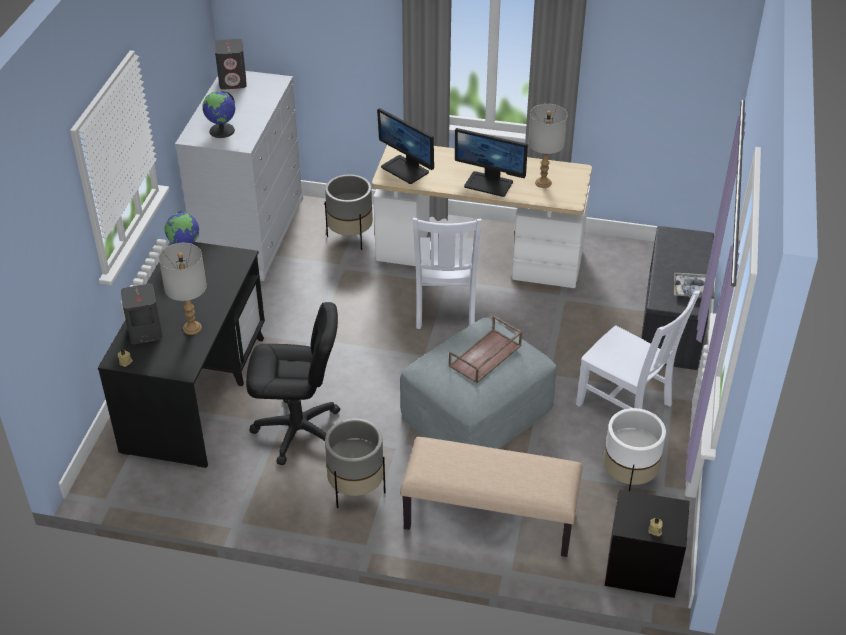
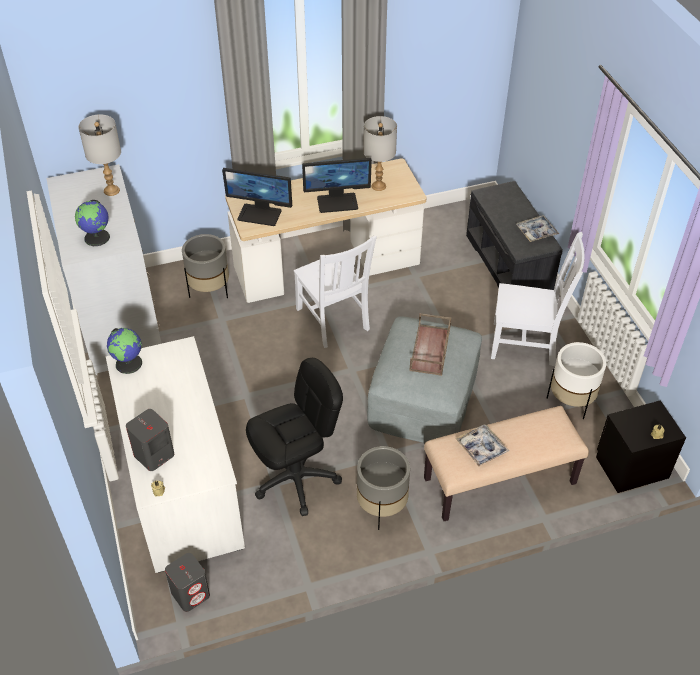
camera: 30 degrees left, 5 degrees up
(192, 328) = (194, 432): grey table lamp -> grey table lamp (112, 191)
(196, 391) = (181, 484): black desk -> white desk
(233, 82) = (68, 188): grey speaker -> grey speaker (191, 593)
(461, 464) = (481, 448): none -> tray

